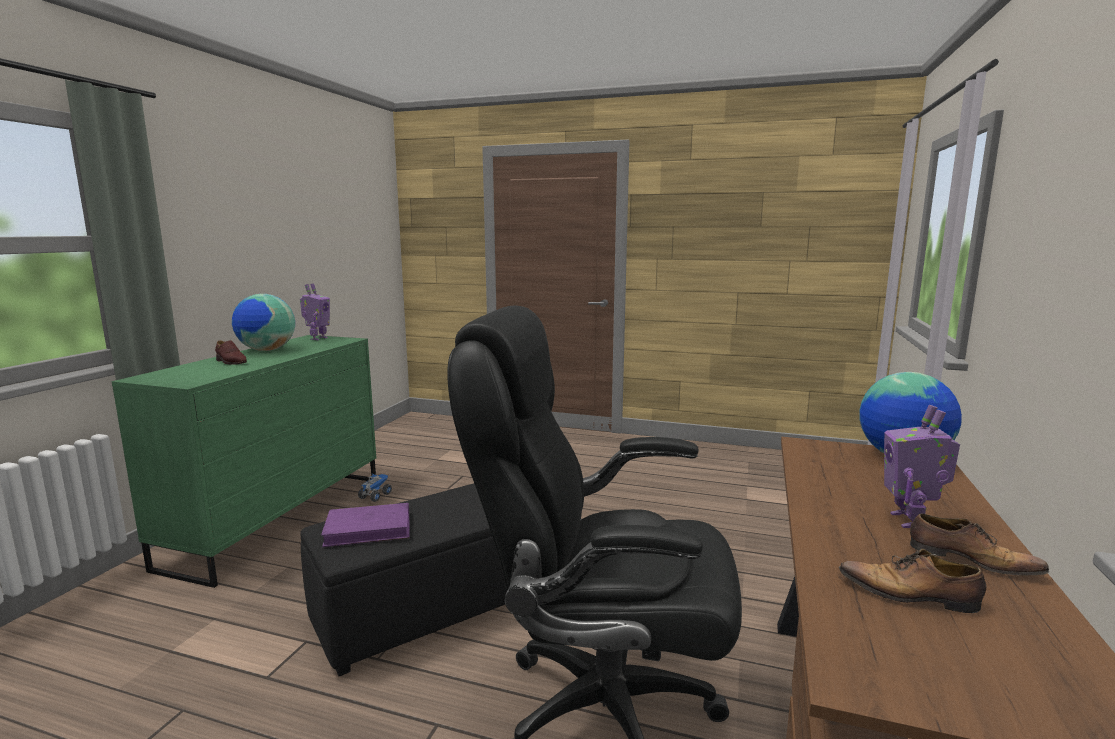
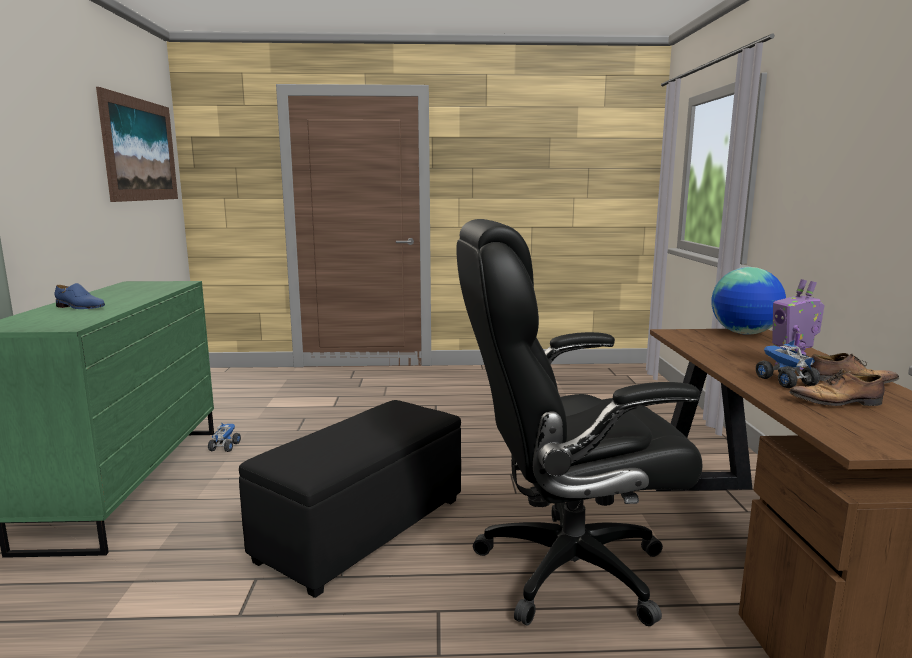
camera: 20 degrees left, 0 degrees up
(231, 362) = (80, 307): brown shoe -> blue shoe
(266, 350) = (102, 296): globe -> none
(318, 338) = (143, 283): toy robot -> none
(352, 213) = (140, 150): none -> picture
(369, 529) = (317, 452): purple book -> none
(869, 545) = (784, 381): none -> toy truck

